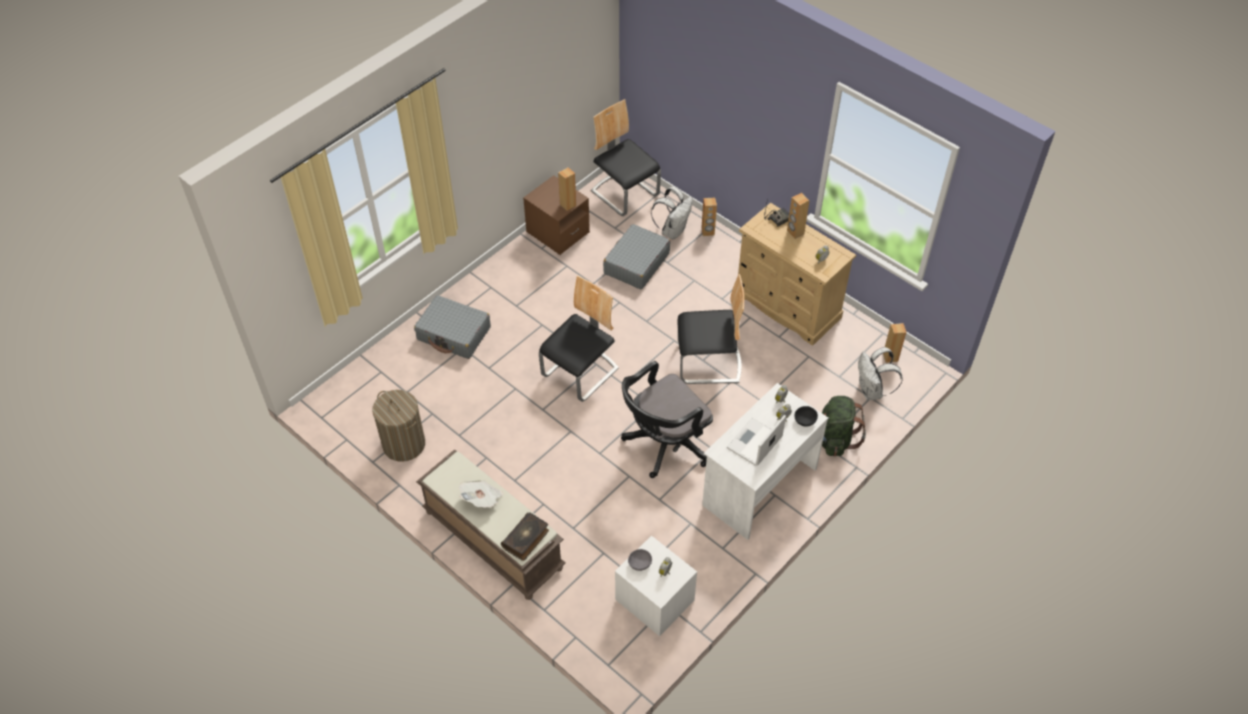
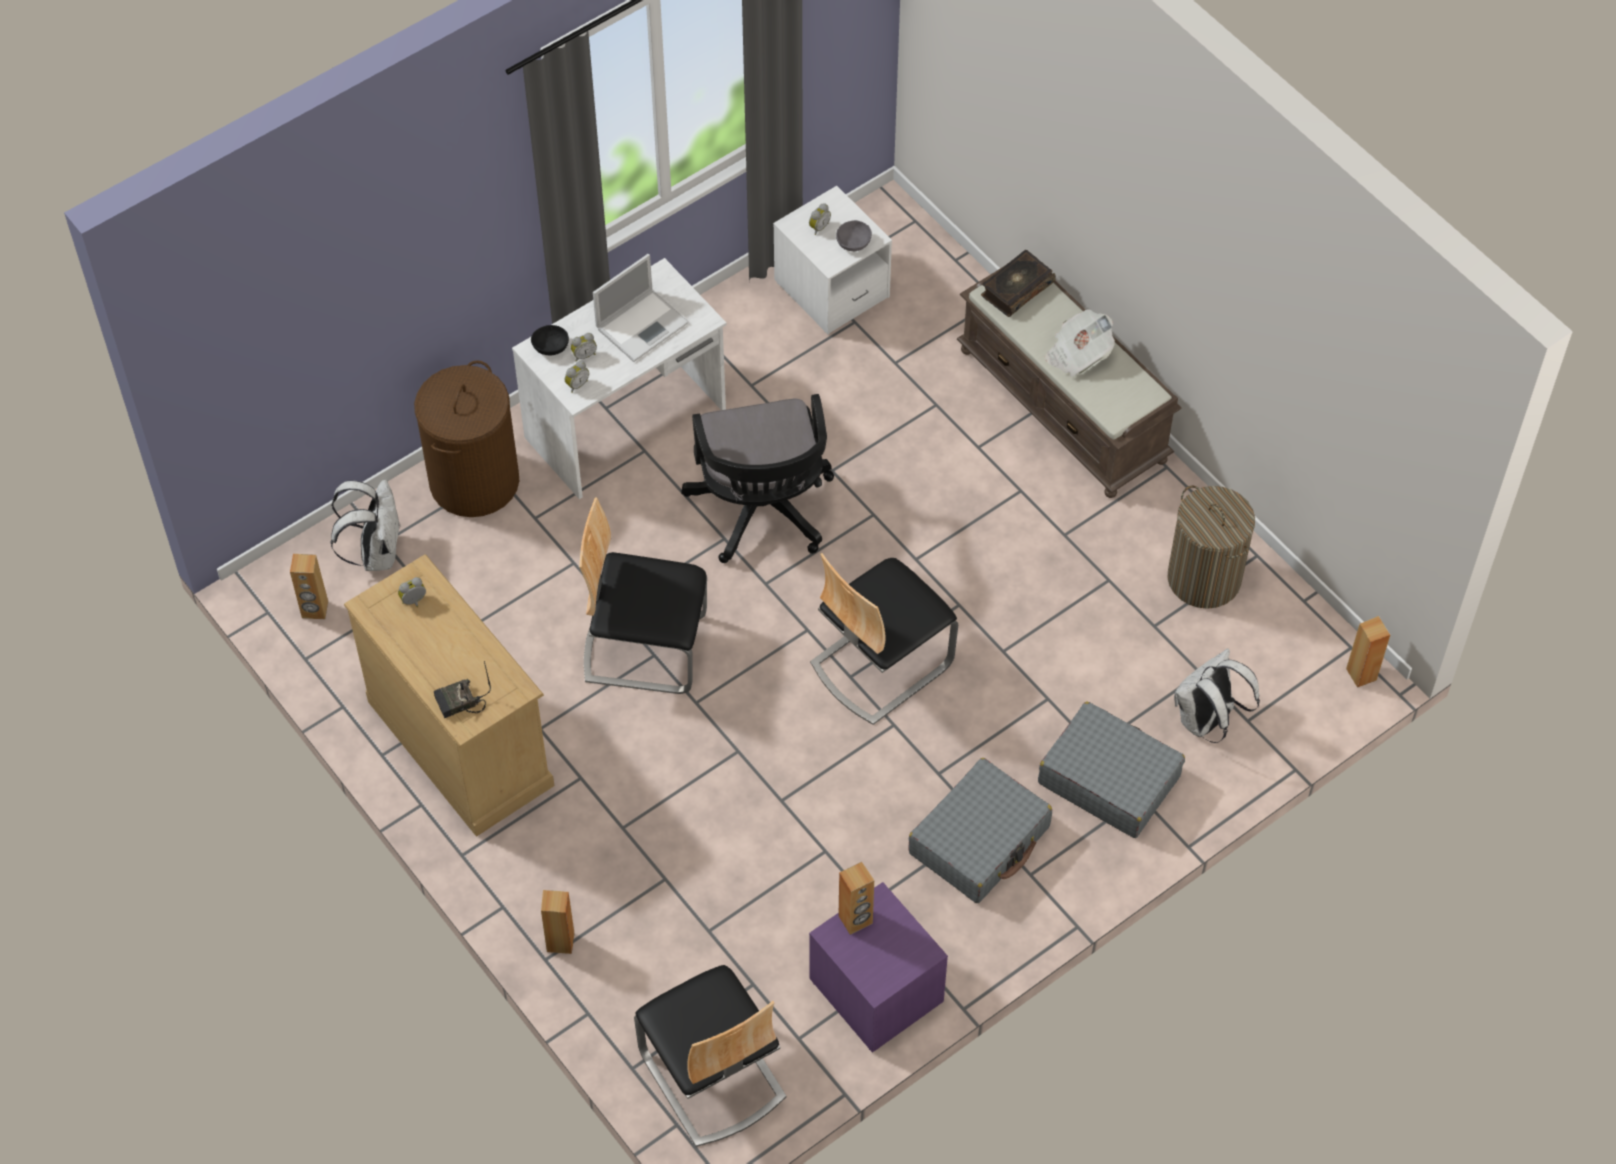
camera: 170 degrees left, 5 degrees up
(557, 232) = (876, 991): brown nightstand -> purple nightstand
(636, 263) = (728, 885): grey suitcase -> grey suitcase (980, 840)
(663, 444) = (762, 513): black office chair -> black office chair turned 105 degrees clockwise
(673, 230) = (632, 957): white backpack -> white backpack (1206, 721)
(795, 232) = (438, 667): brown speaker -> brown speaker (1361, 674)
(835, 439) = (474, 481): green backpack -> brown laundry basket

